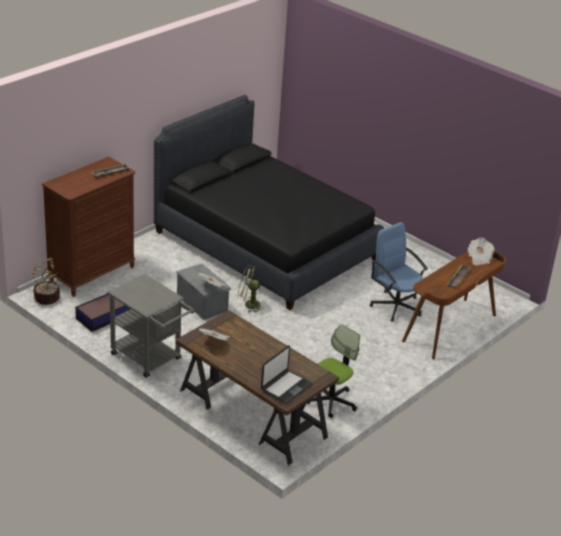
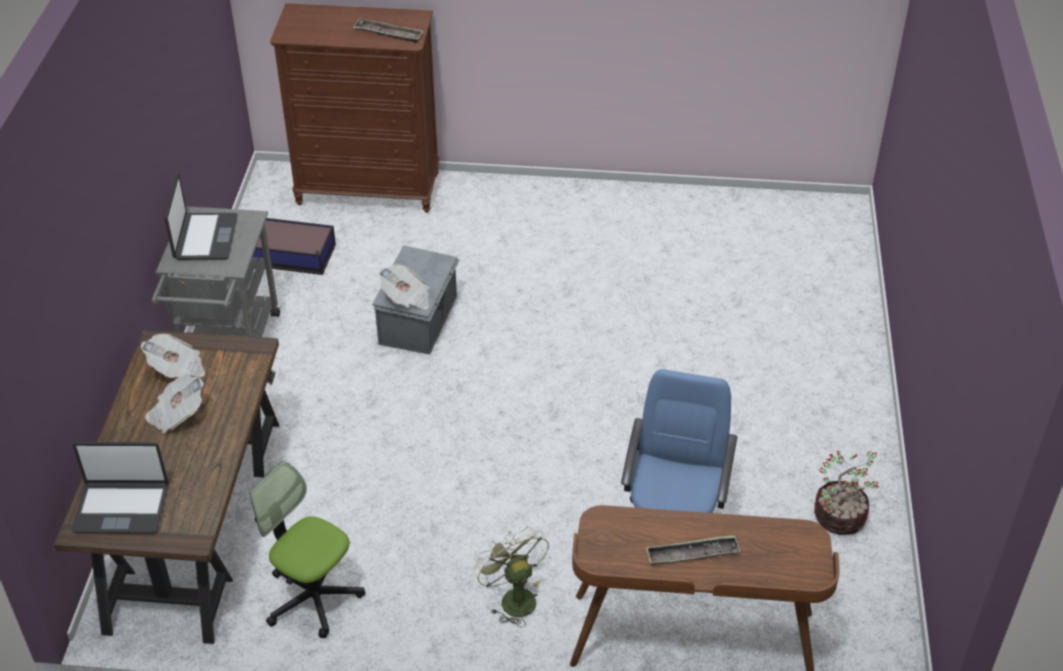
camera: 55 degrees right, 10 degrees up
(47, 298) = (270, 187): potted plant -> potted plant (840, 517)
(141, 295) = (205, 238): none -> laptop
(248, 305) = (470, 366): green fan -> green fan (513, 597)
(265, 245) = (651, 295): black bed -> none
(331, 401) = (313, 597): office chair -> office chair turned 150 degrees counterclockwise
(479, 258) = (801, 549): newspaper -> newspaper (177, 414)

